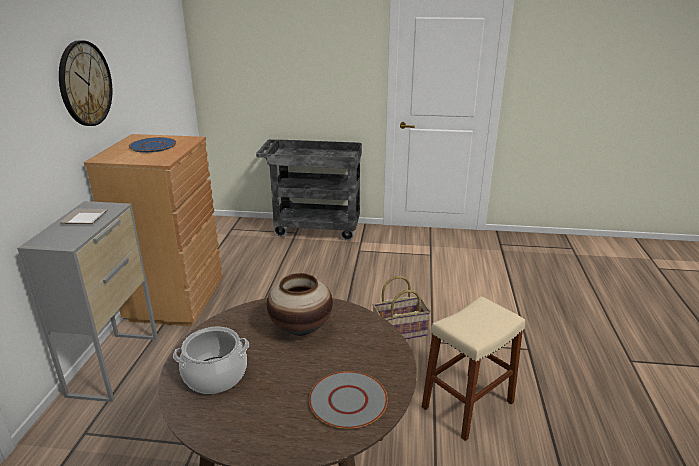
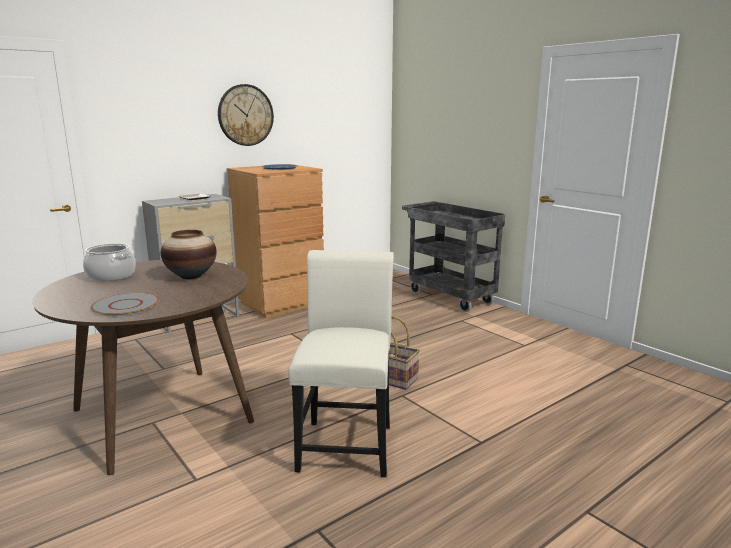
camera: 45 degrees right, 10 degrees down
(468, 405) = (347, 442): beige stool -> white chair

